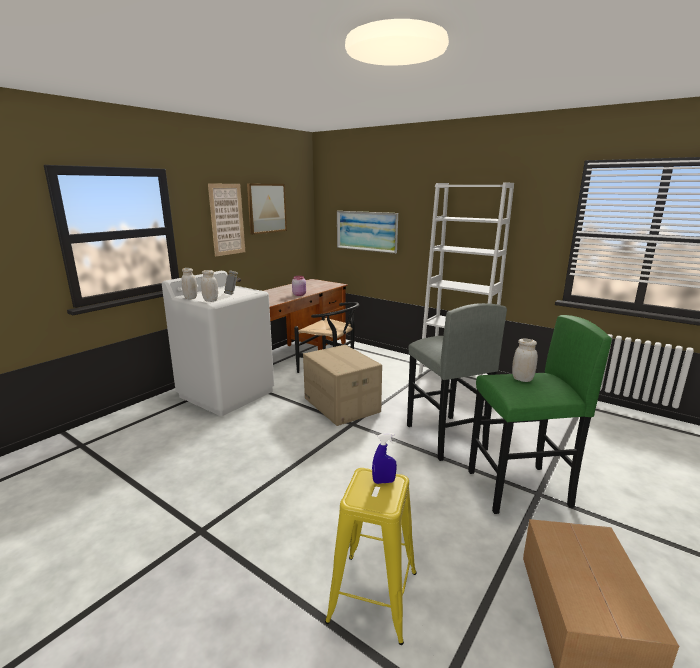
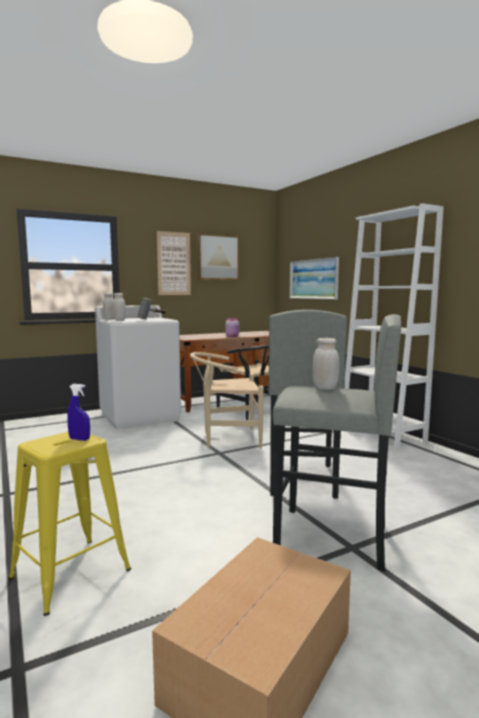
camera: 25 degrees right, 10 degrees down
(341, 405) = (226, 439): cardboard box -> beige chair
(519, 489) = (331, 538): green stool -> grey stool

